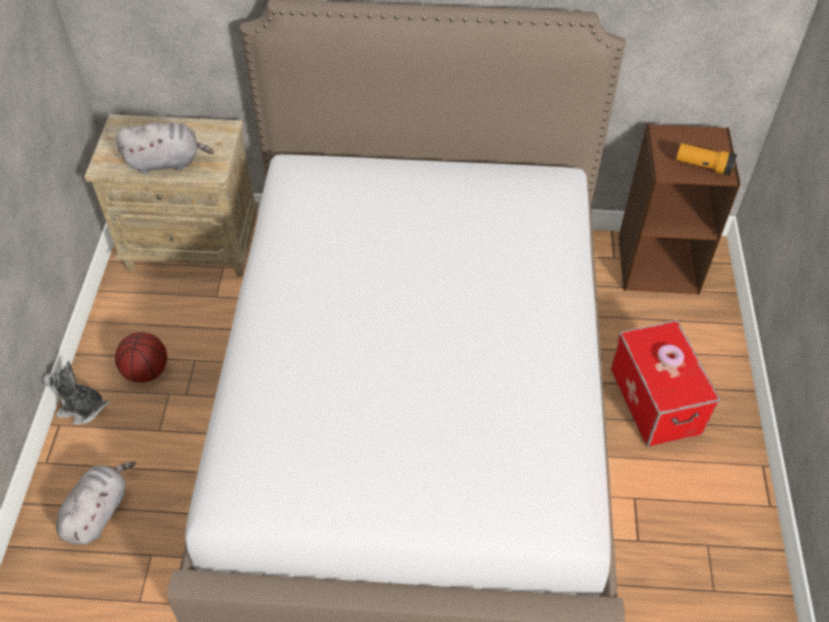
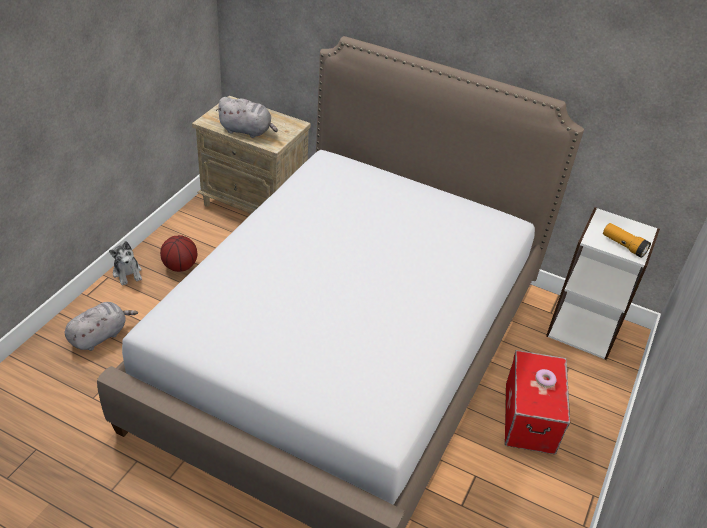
camera: 20 degrees right, 10 degrees down
(82, 408) = (127, 273): plush toy -> plush toy turned 150 degrees counterclockwise
(658, 263) = (583, 328): brown bookcase -> white bookcase

